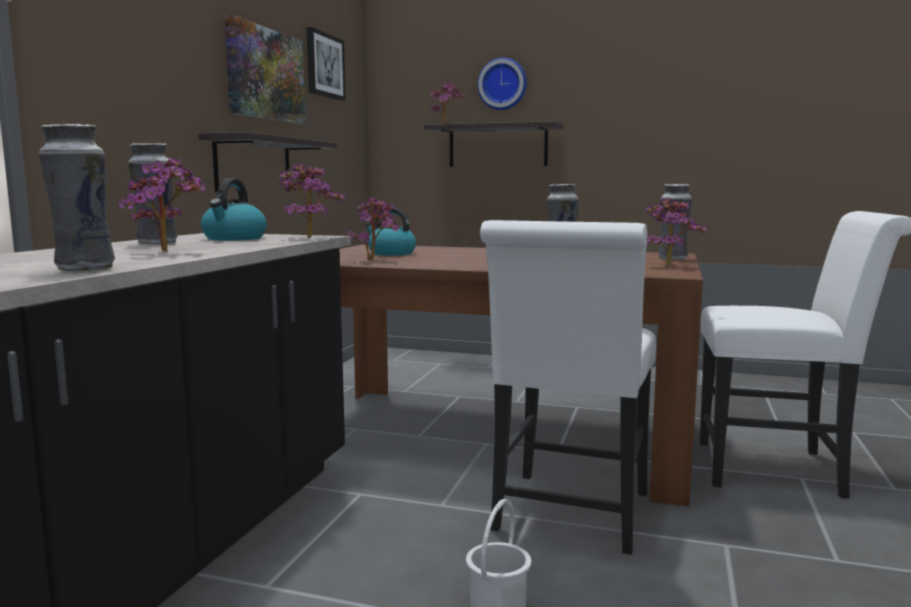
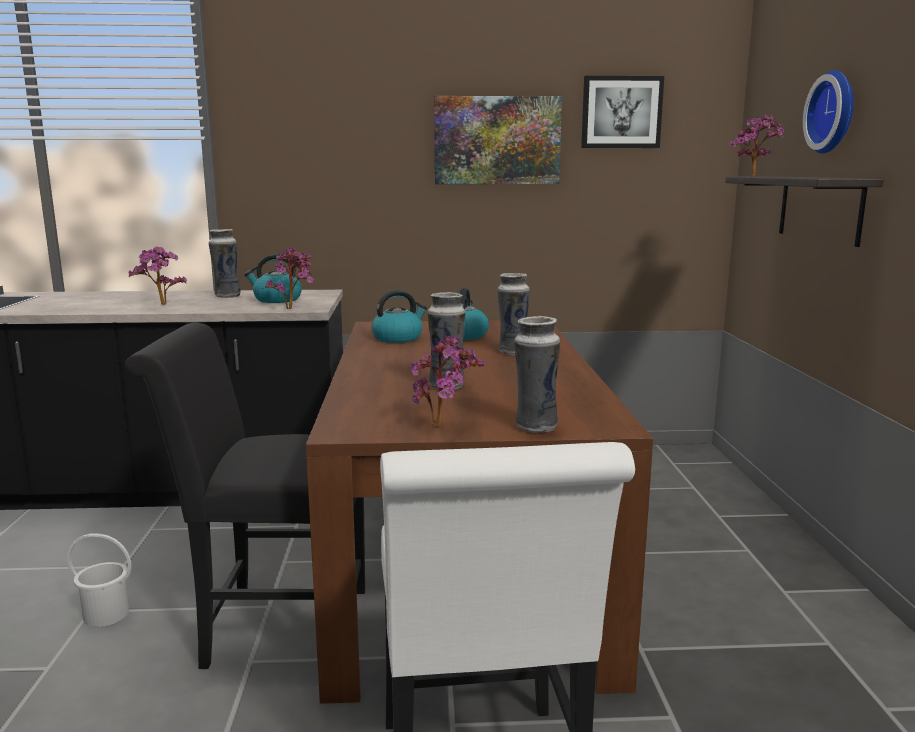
camera: 70 degrees right, 5 degrees up
(83, 269) = (62, 309): vase -> vase (512, 352)
(253, 165) = (469, 229): shelf -> none
(374, 260) = (398, 338): potted plant -> kettle
(569, 517) = (274, 627): white chair -> black chair

